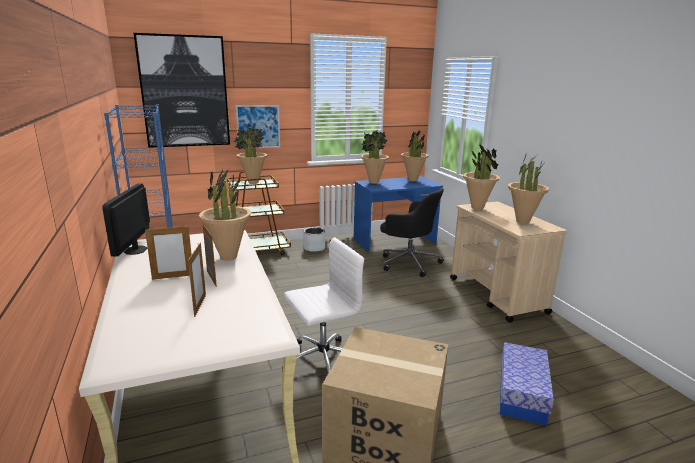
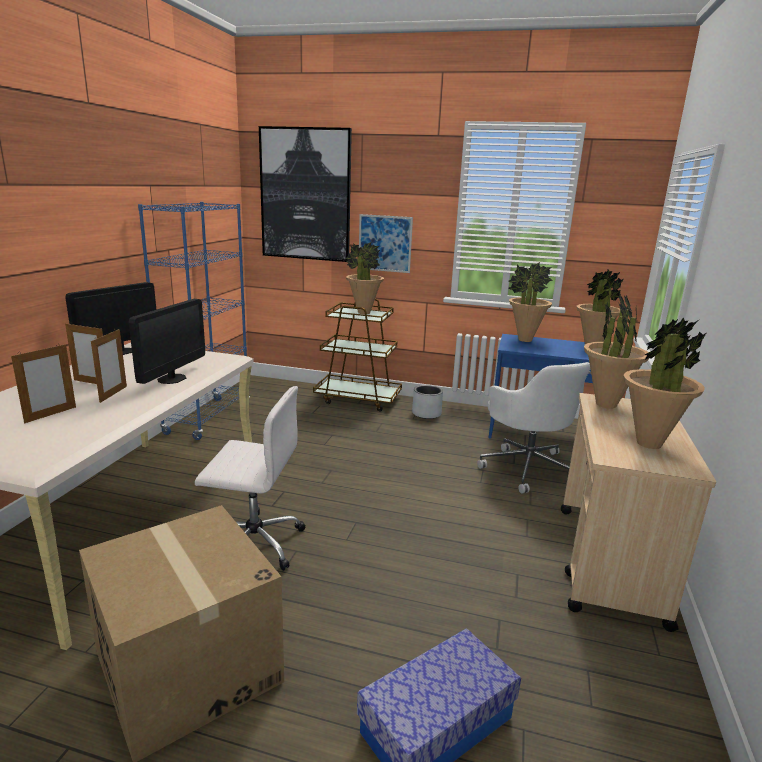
camera: 35 degrees right, 0 degrees up
(228, 257) = (172, 379): potted plant -> monitor
(408, 262) = (528, 467): black office chair -> white office chair

